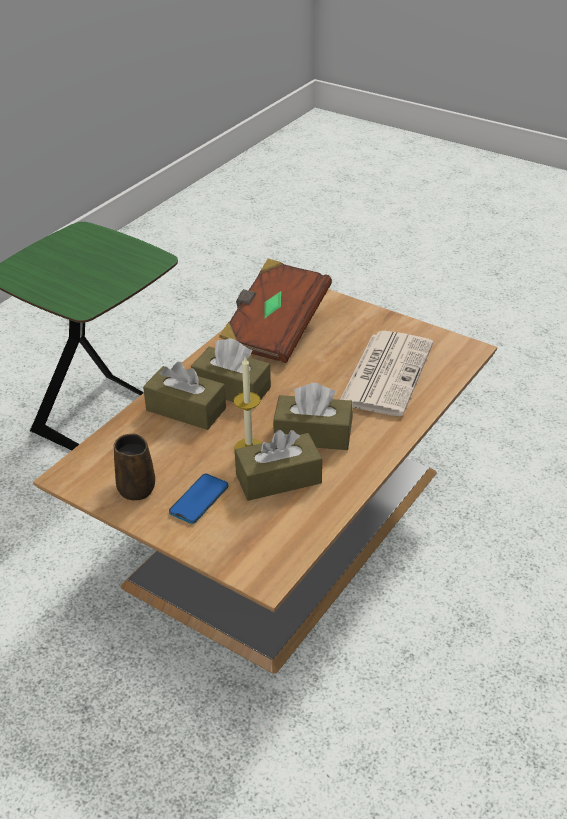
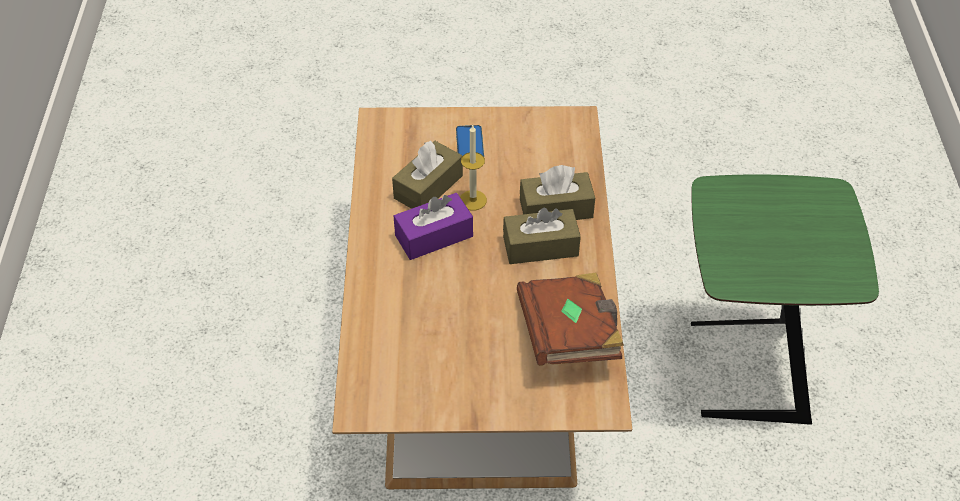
camera: 145 degrees right, 10 degrees up
(135, 487) = (522, 133): brown mug -> none
(313, 434) = (434, 236): brown tissue box -> purple tissue box
(386, 372) = (420, 334): newspaper -> none

